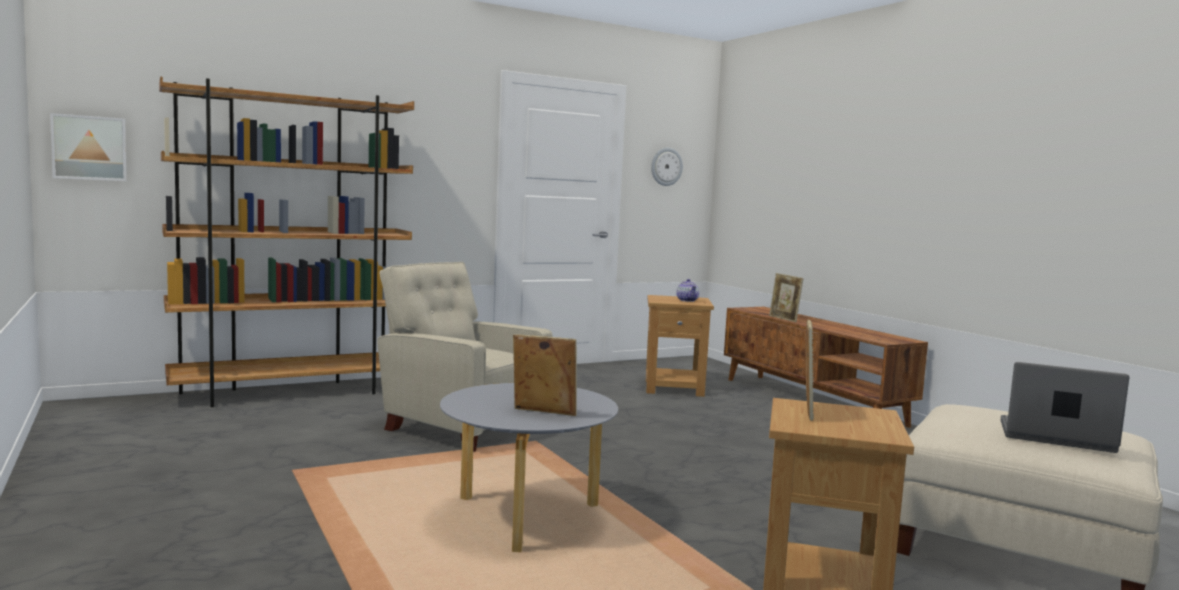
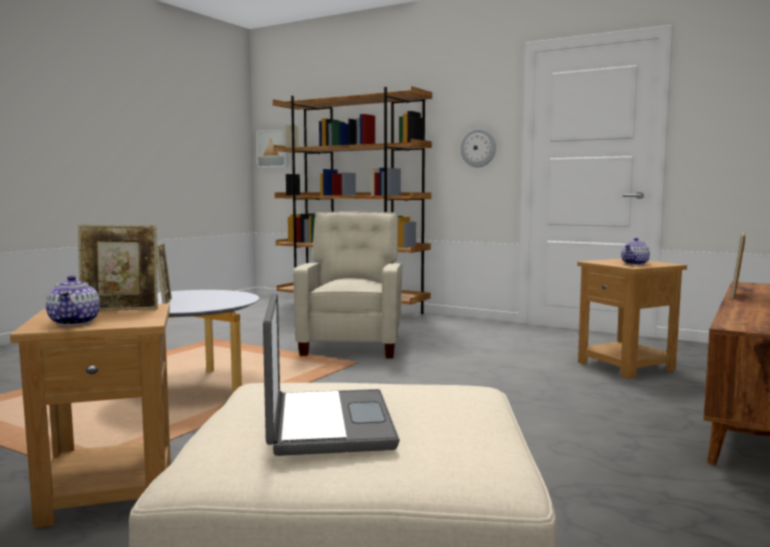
camera: 60 degrees right, 0 degrees up
(666, 166) = (736, 110): wall clock -> wall clock (478, 148)
(866, 426) = (75, 322): none -> teapot

